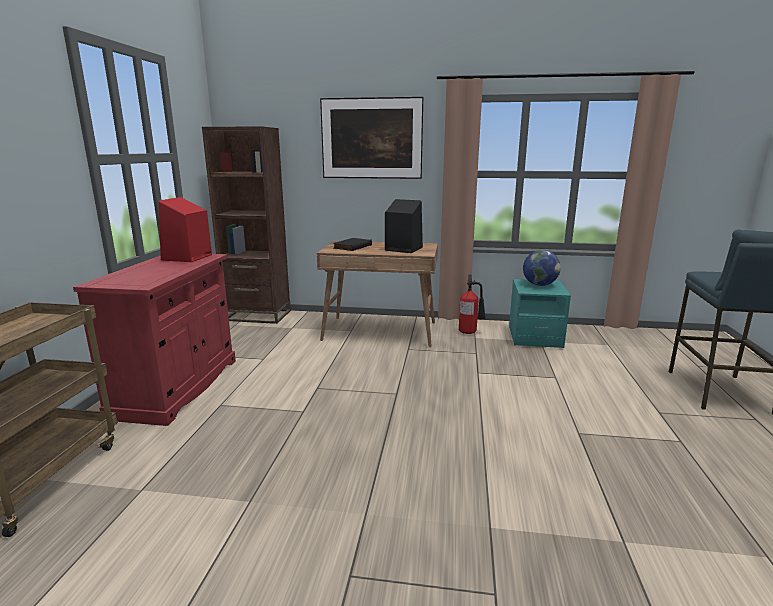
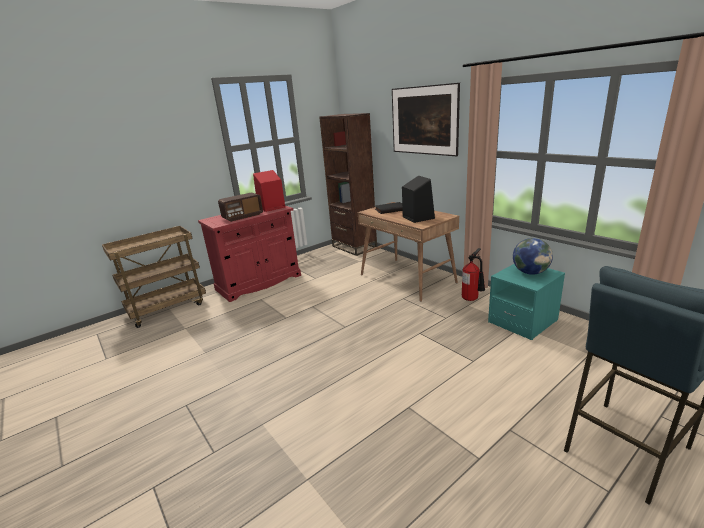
camera: 45 degrees right, 5 degrees up
(165, 271) = (242, 216): none -> radio

